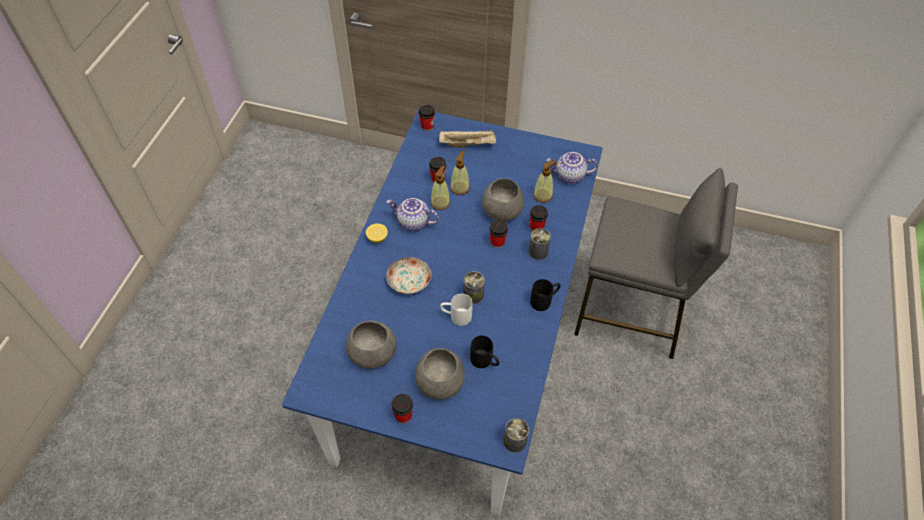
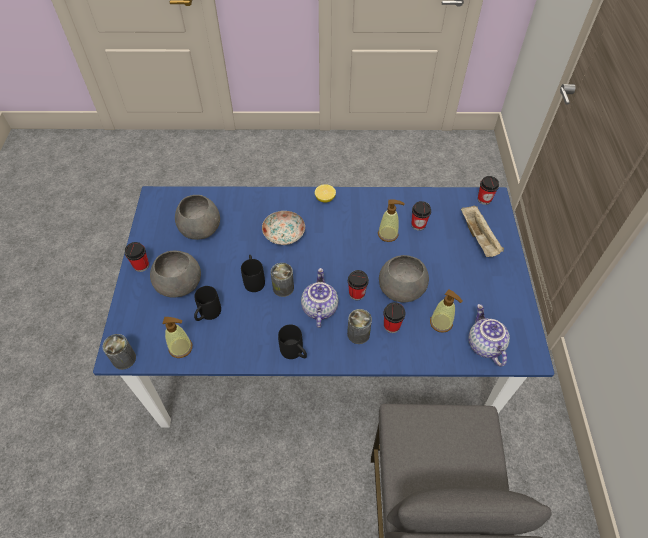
camera: 75 degrees right, 0 degrees up
(412, 223) = (353, 219): teapot -> teapot (318, 308)
(456, 316) = (254, 279): white mug -> black mug
(459, 188) = (415, 245): soap dispenser -> soap dispenser (181, 348)

